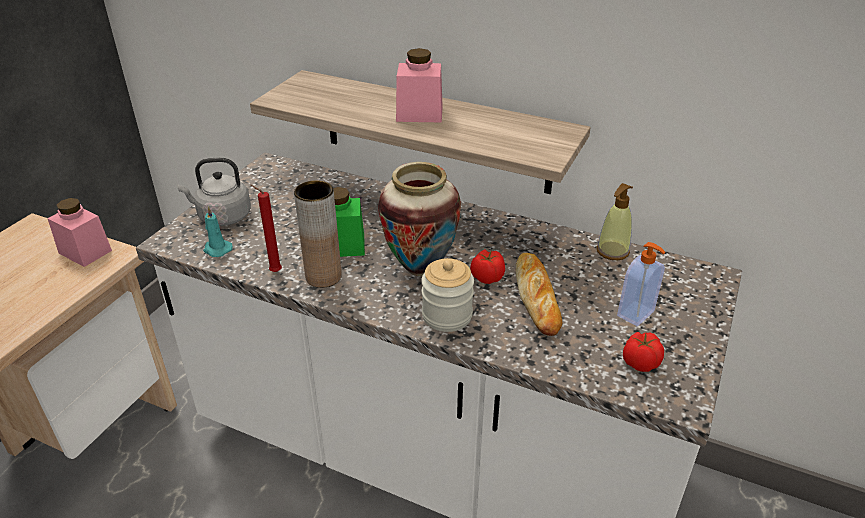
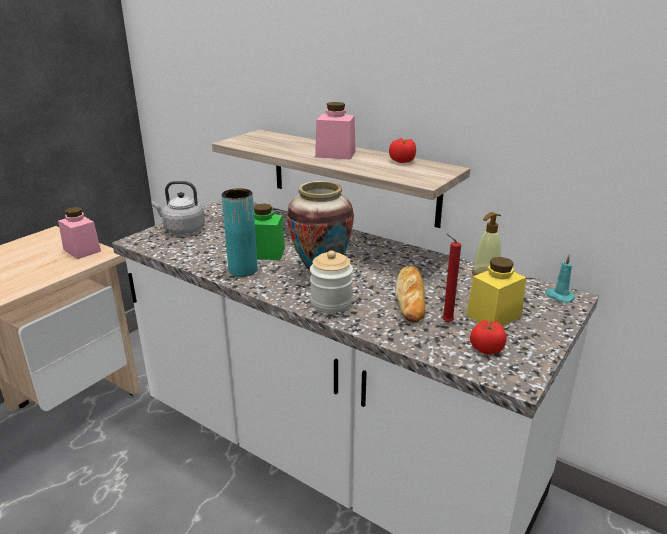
camera: 10 degrees right, 10 degrees down
(217, 249) = (170, 248): turquoise candle -> turquoise candle (558, 296)
(274, 271) = (206, 264): red candle -> red candle (445, 322)
(323, 276) = (243, 270): brown vase -> turquoise vase
(486, 277) = (373, 281): tomato -> tomato (401, 161)
(636, 314) = (493, 316): soap dispenser -> yellow jar

